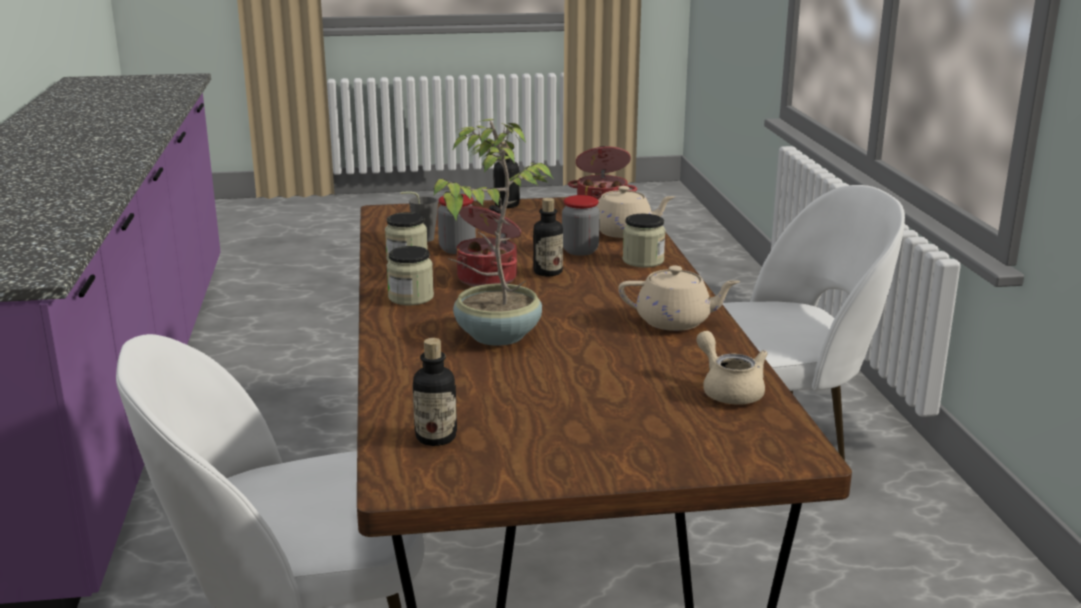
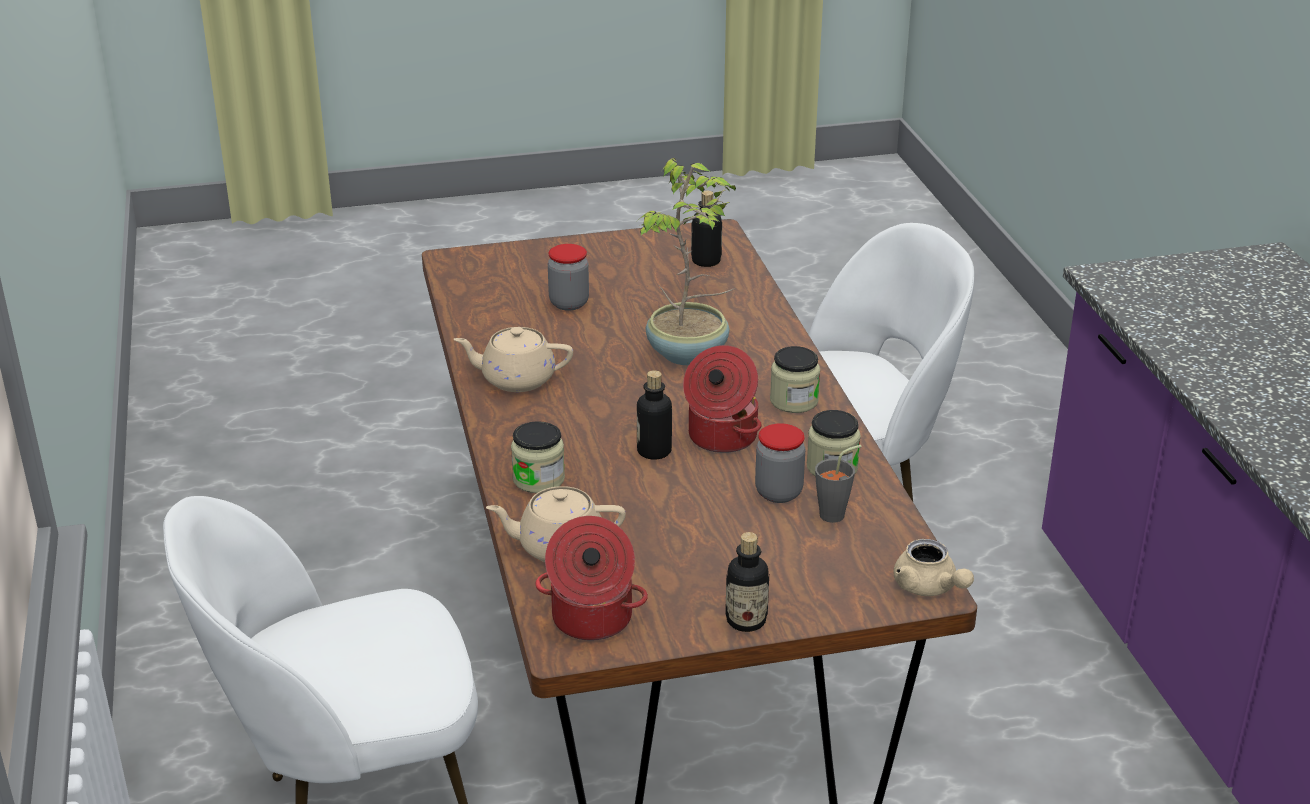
camera: 175 degrees right, 10 degrees up
(580, 251) = (619, 497): jar -> jar (569, 303)
(729, 390) = (486, 306): beige teapot -> beige teapot (929, 588)

